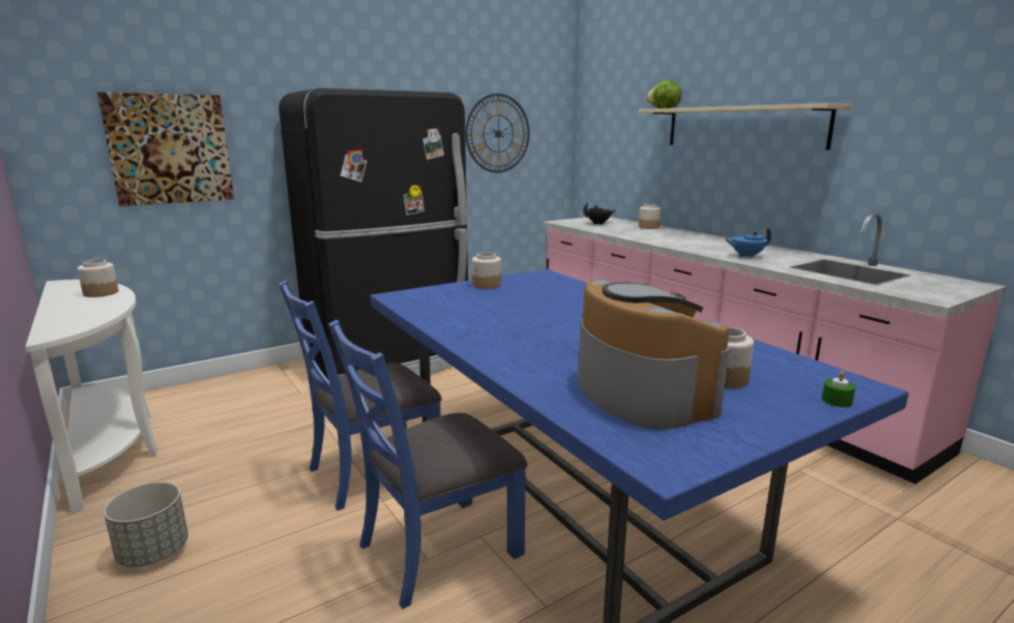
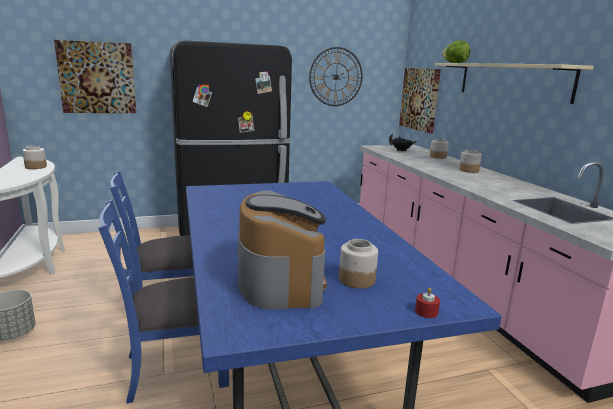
camera: 15 degrees right, 0 degrees up
(486, 285) = (270, 188): jar -> jar (469, 170)
(606, 157) = (420, 99): none -> picture
(746, 256) = (487, 187): blue teapot -> none
(836, 401) = (426, 312): green candle -> red candle

